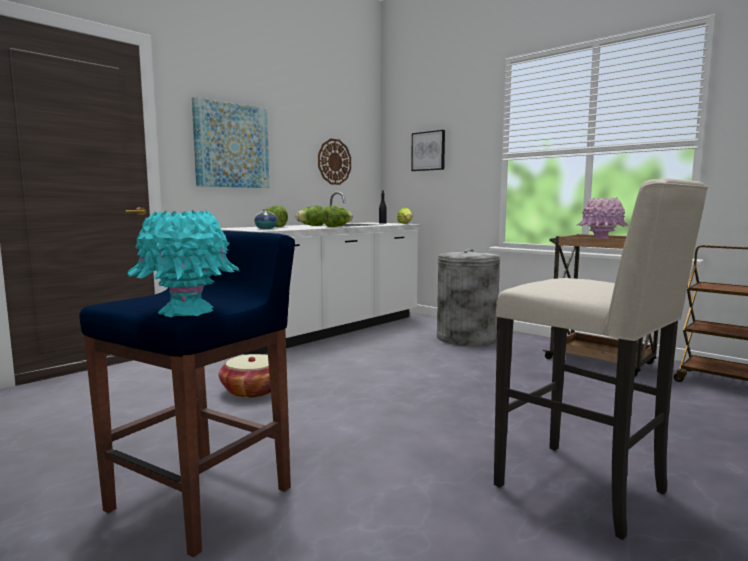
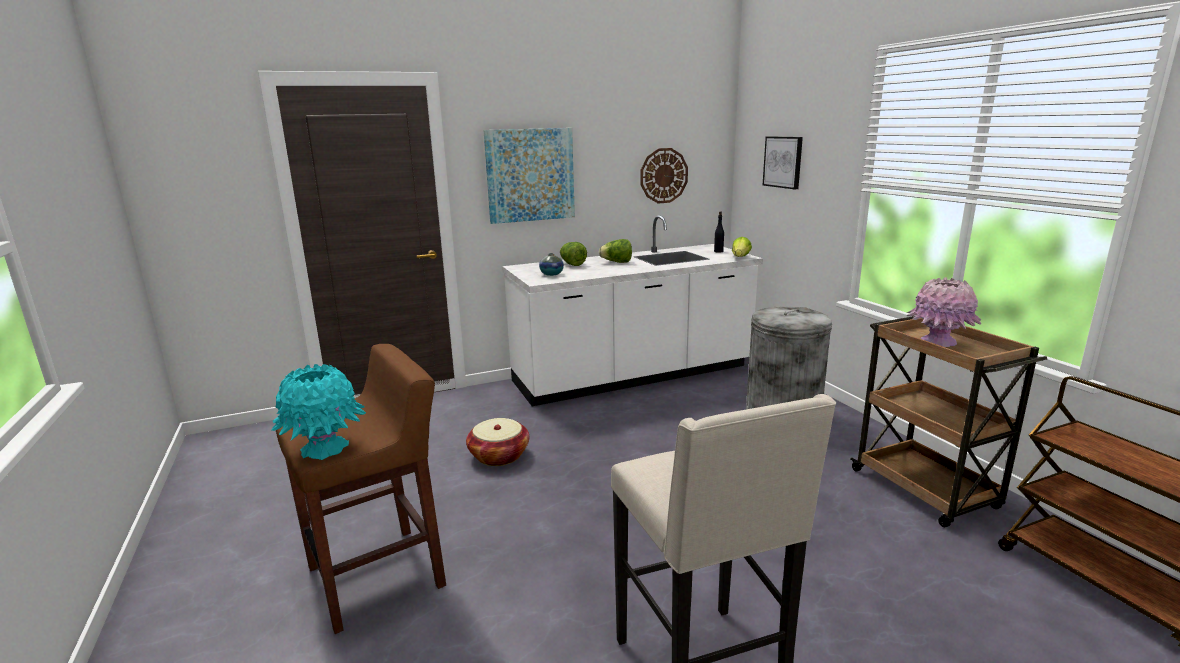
camera: 25 degrees right, 10 degrees up
(203, 498) = (379, 576): blue stool -> brown stool
(337, 227) = (638, 269): lettuce -> none

